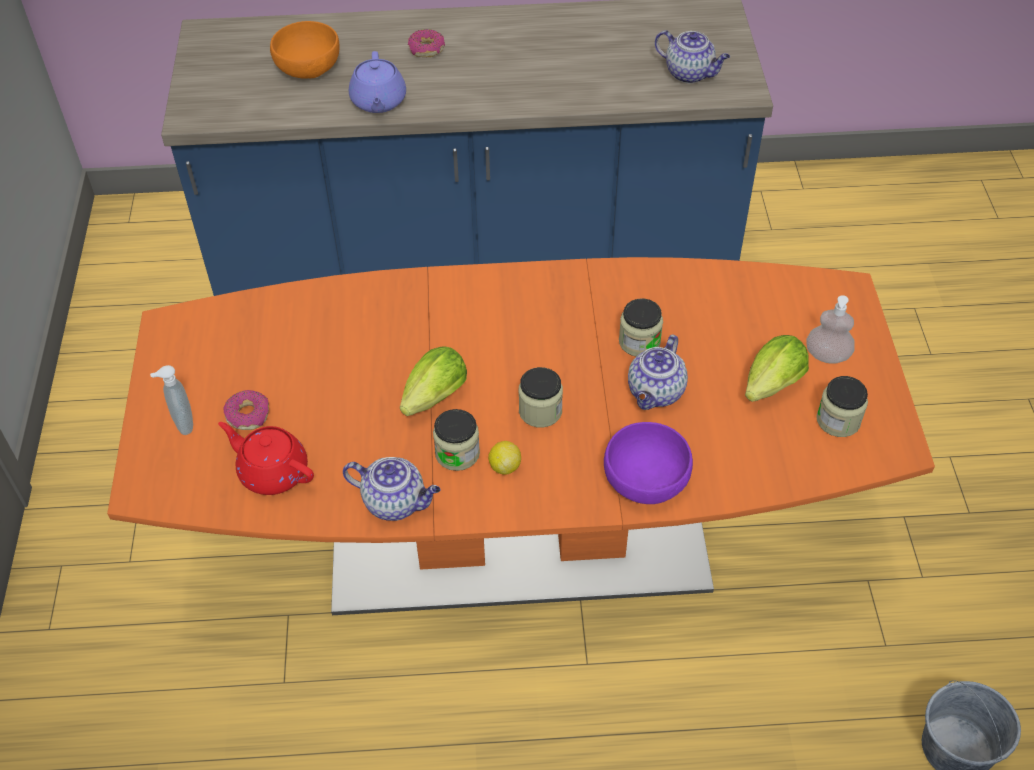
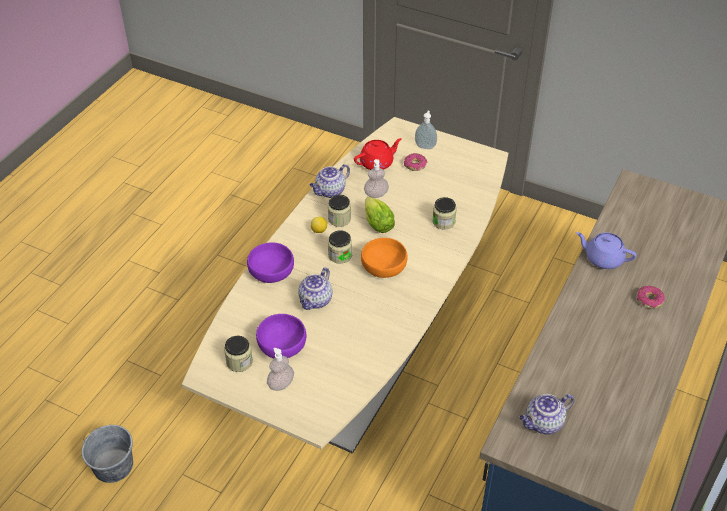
camera: 120 degrees right, 5 degrees down
(308, 66) = (658, 242): orange bowl -> orange bowl (384, 268)
(361, 434) = (376, 194): none -> soap dispenser
(520, 538) = (363, 355): orange dining table -> beige dining table
(639, 342) = (353, 312): jar -> jar (443, 222)
(656, 393) = (315, 301): teapot -> teapot turned 120 degrees counterclockwise
(769, 388) = (281, 347): lettuce -> purple bowl

